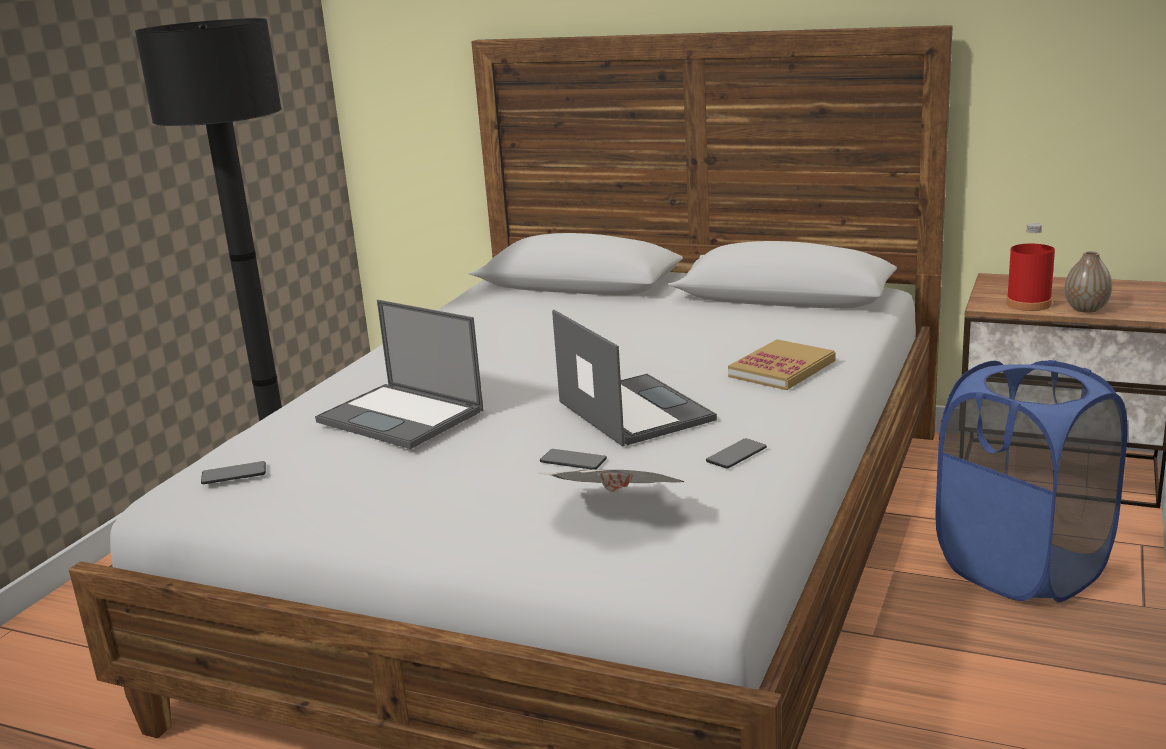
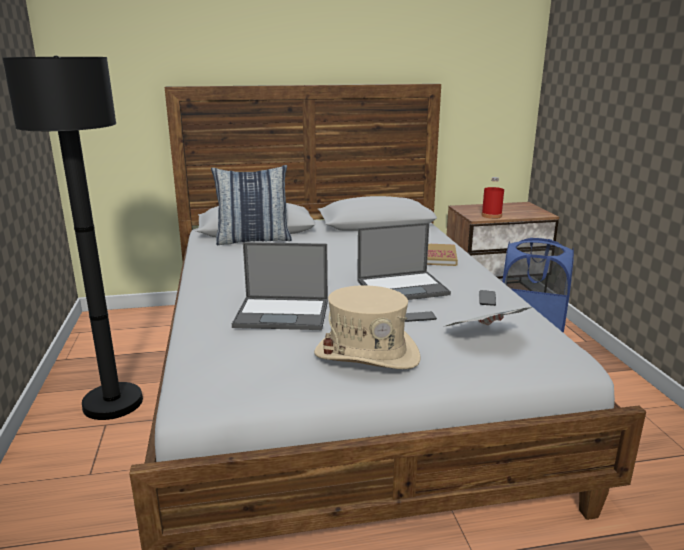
camera: 35 degrees left, 0 degrees up
(234, 474) = (227, 370): phone -> none
(416, 496) = (367, 355): none -> beige hat
(547, 298) = (253, 240): none -> pillow
(633, 410) = (403, 287): laptop -> laptop turned 135 degrees clockwise
(1086, 309) = (516, 215): vase -> none

